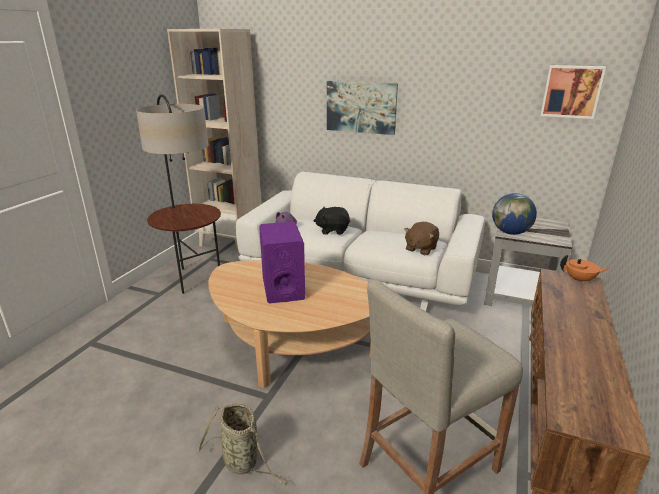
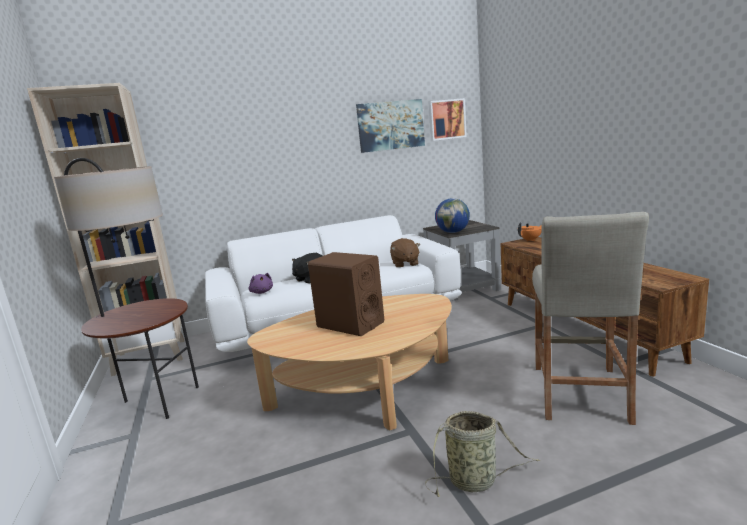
camera: 40 degrees left, 10 degrees down
(283, 288) = (350, 324): purple speaker -> brown speaker
(361, 107) = (280, 160): picture -> picture (390, 125)

